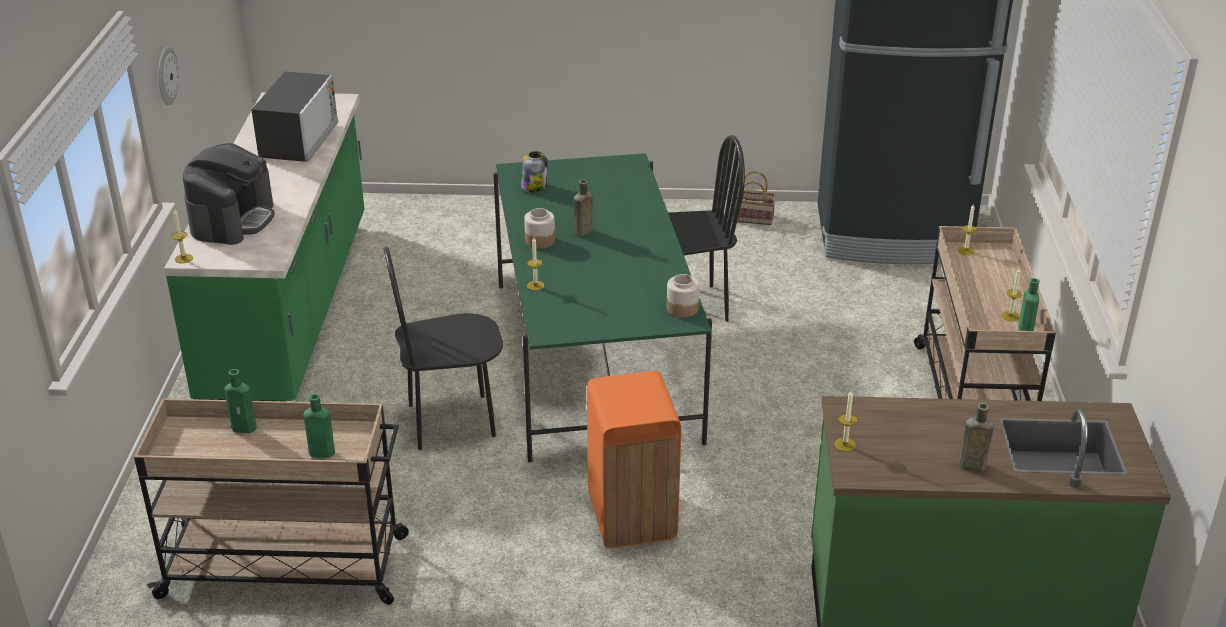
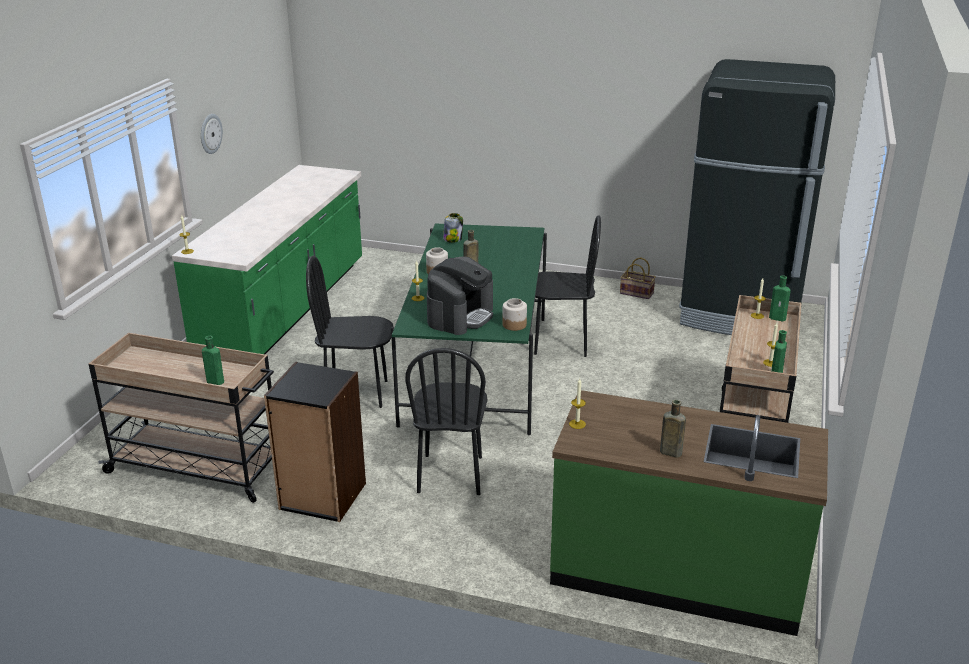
camera: 15 degrees right, 5 degrees down
(233, 220) = (232, 233): coffee machine -> coffee machine (460, 316)
(246, 428) = (175, 360): green bottle -> green bottle (778, 318)
(299, 141) = (305, 193): microwave -> none
(478, 579) = (322, 496): none -> black bookcase
(631, 518) = (451, 474): orange trash can -> black chair

